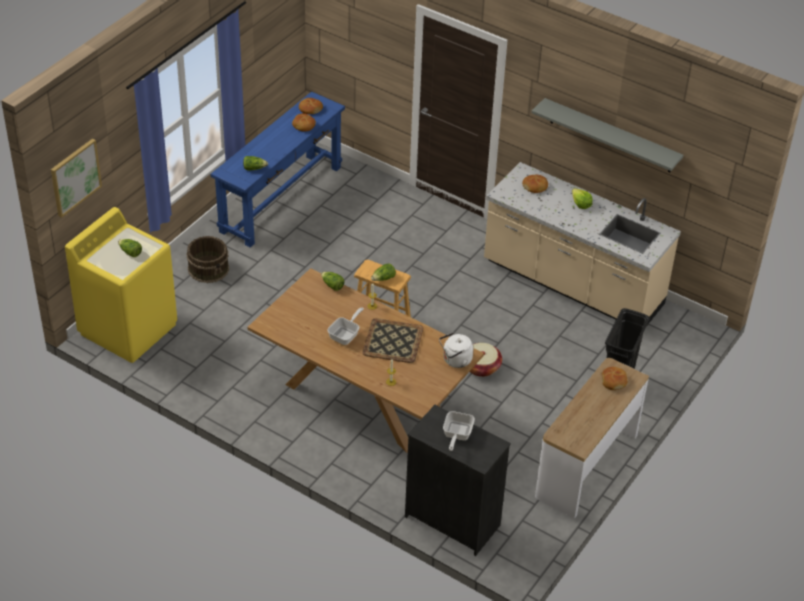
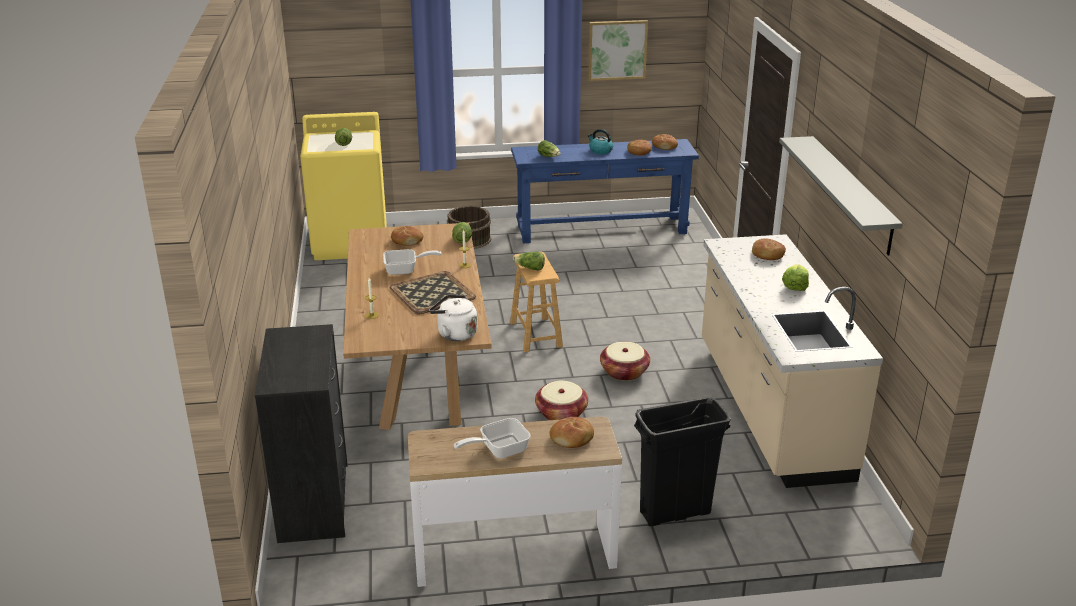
camera: 50 degrees right, 15 degrees down
(75, 177) = (329, 49): picture -> picture (617, 50)
(277, 140) = (600, 151): none -> kettle
(302, 310) = (406, 240): none -> bread
(456, 435) = (298, 354): frying pan -> frying pan (499, 450)
(470, 313) = (624, 372): none -> basket

